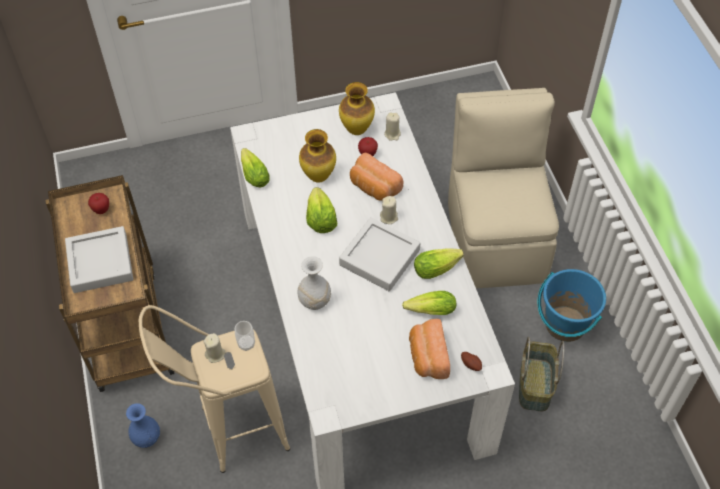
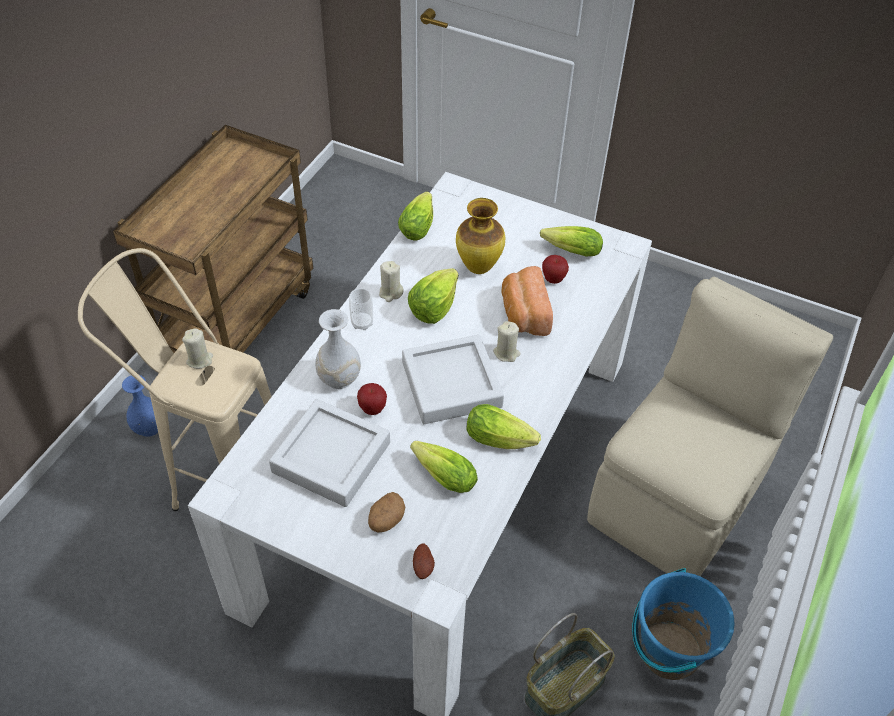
camera: 40 degrees right, 5 degrees down
(100, 263) = (200, 212): grey tray -> grey tray (331, 457)
(101, 210) = (253, 170): apple -> apple (372, 409)
(246, 344) = (236, 371): cup -> cup (362, 323)
(357, 130) = (569, 250): vase -> lettuce
(392, 134) = (602, 277): beige candle -> beige candle (390, 293)
(427, 357) = (386, 520): bread -> potato

